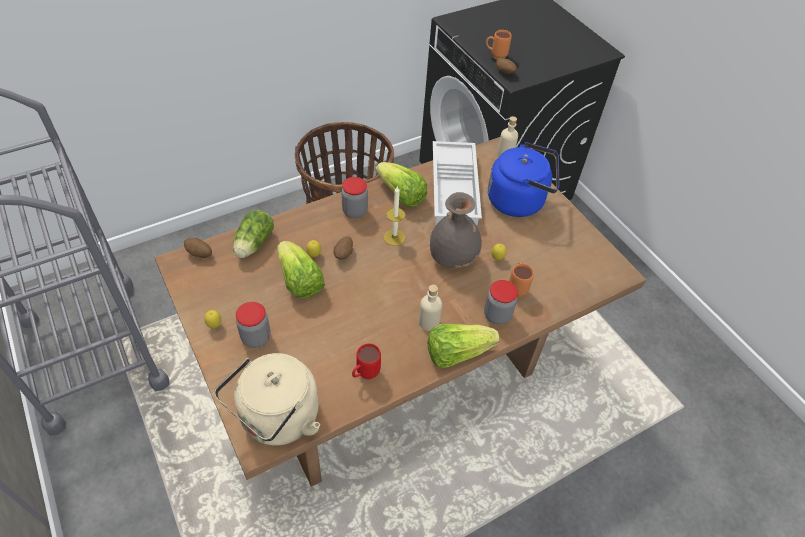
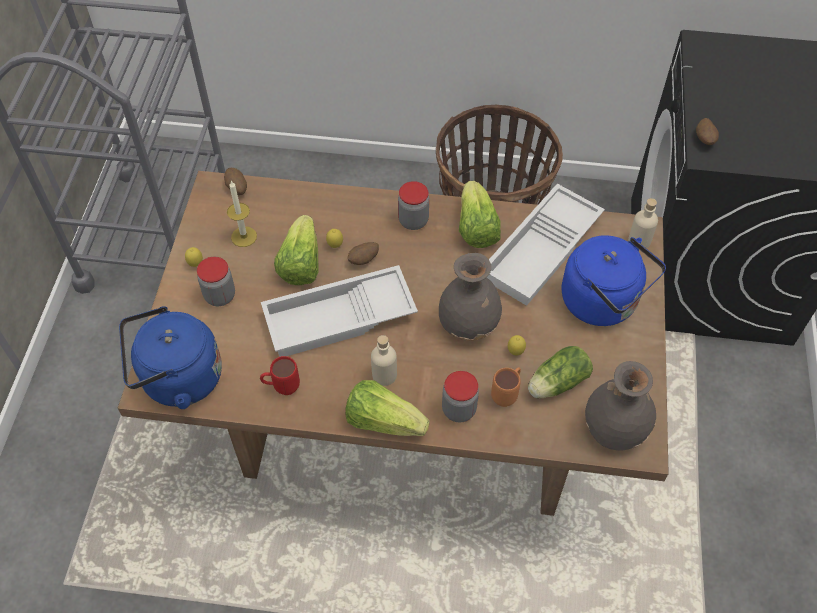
camera: 40 degrees right, 5 degrees up
(253, 244) = (289, 204): lettuce -> lettuce (555, 383)
(277, 419) = (177, 379): beige kettle -> blue kettle
(363, 303) = (339, 320): none -> white tray
(394, 237) = (428, 270): candle -> candle (244, 236)
(495, 56) = (713, 114): orange mug -> none
(595, 270) = (614, 428): none -> grey vase

